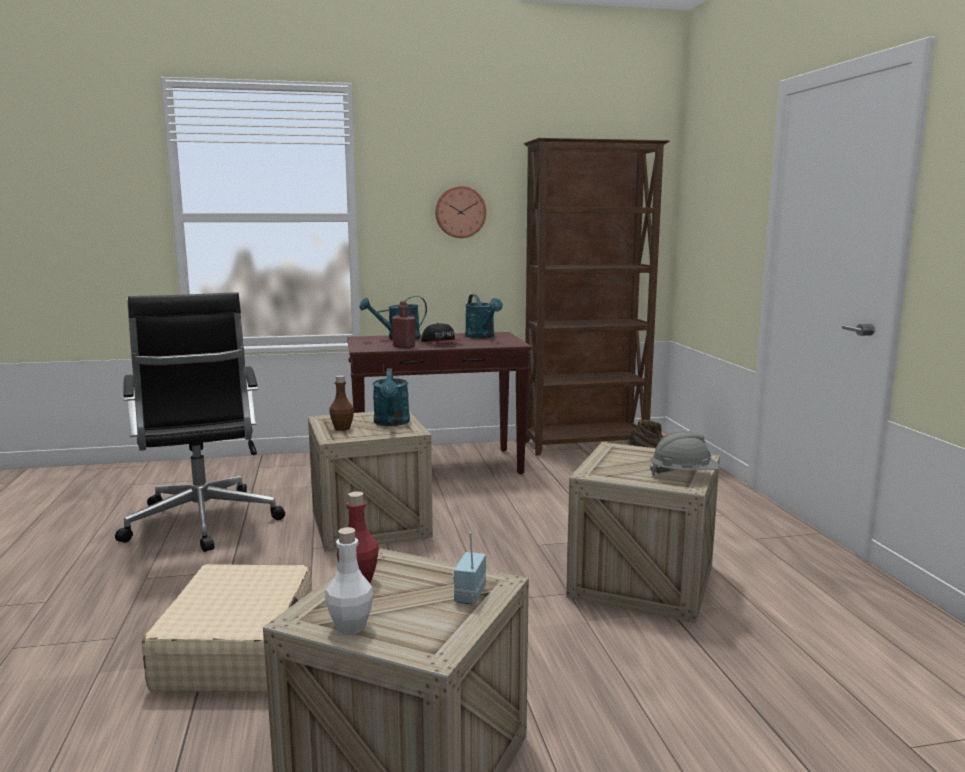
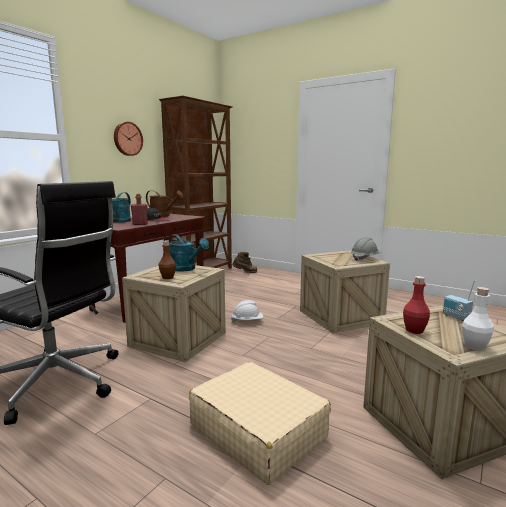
camera: 45 degrees left, 0 degrees up
(482, 337) = (163, 216): turquoise watering can -> brown watering can
(490, 533) = (247, 321): none -> white hard hat

